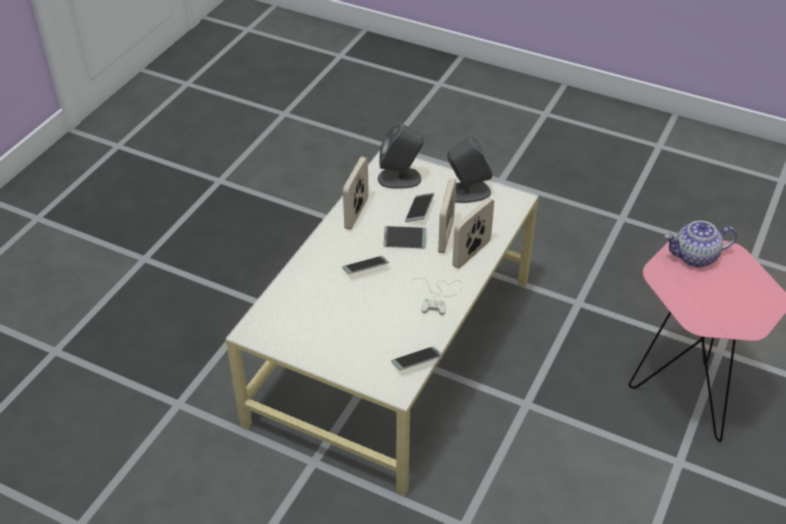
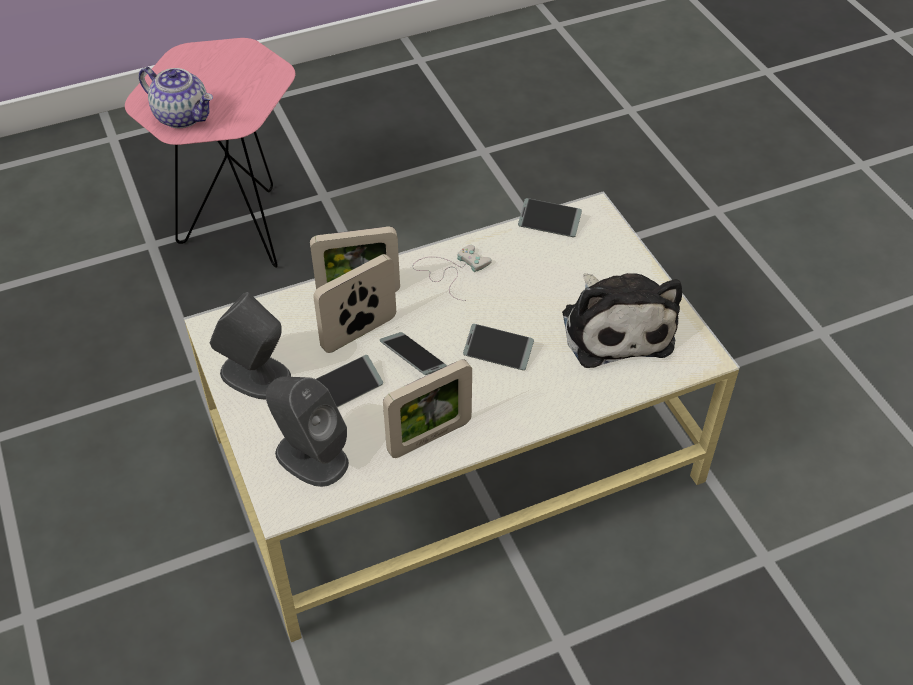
camera: 140 degrees left, 5 degrees up
(314, 319) = (615, 327): none -> plush toy

